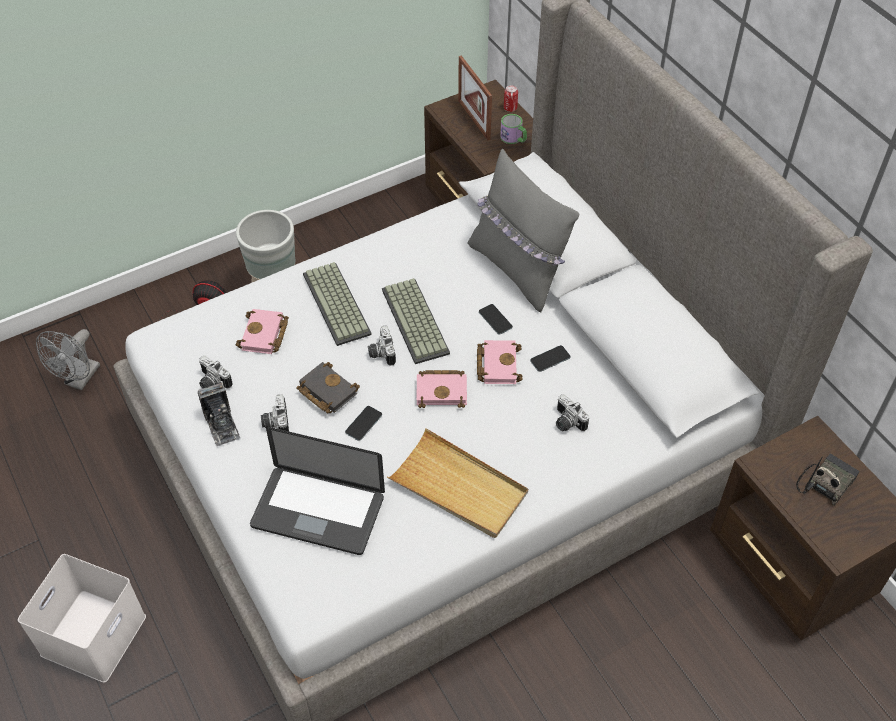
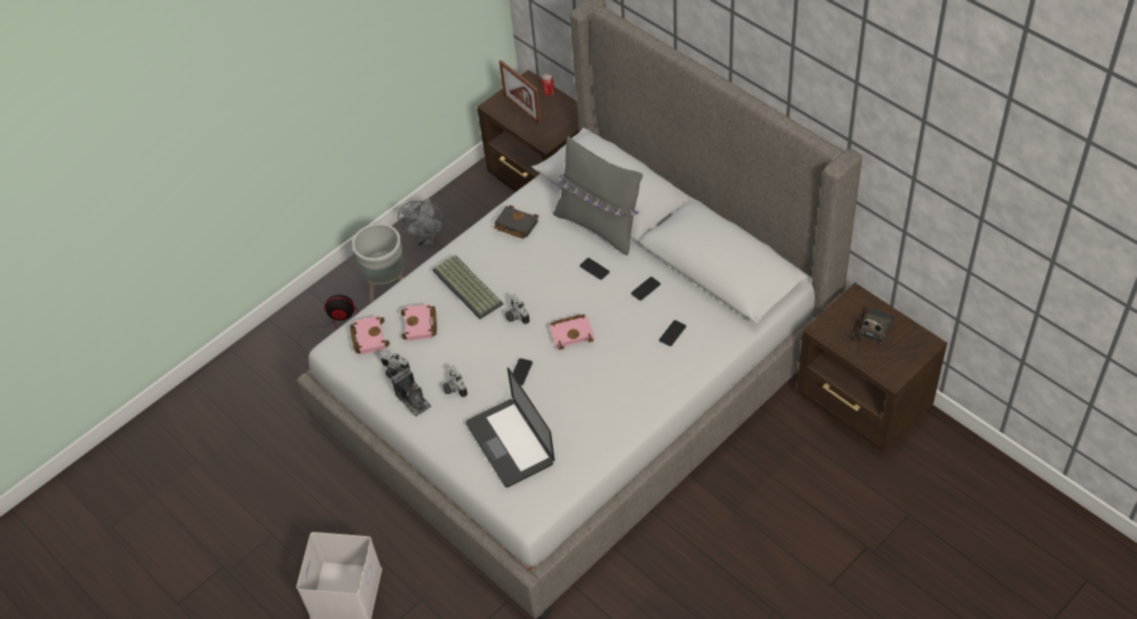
camera: 10 degrees left, 0 degrees up
(79, 380) = (253, 403): grey fan -> grey fan (428, 240)
(318, 511) = (510, 443): laptop -> laptop turned 60 degrees clockwise
(325, 391) = (483, 355): black book -> black book (515, 225)
(417, 321) = (535, 285): keyboard -> none
(458, 487) = (608, 400): beige tray -> none
(497, 364) = (607, 303): pink book -> pink book (368, 337)
(514, 139) = (560, 118): mug -> none
(566, 422) = (672, 333): camera -> phone

